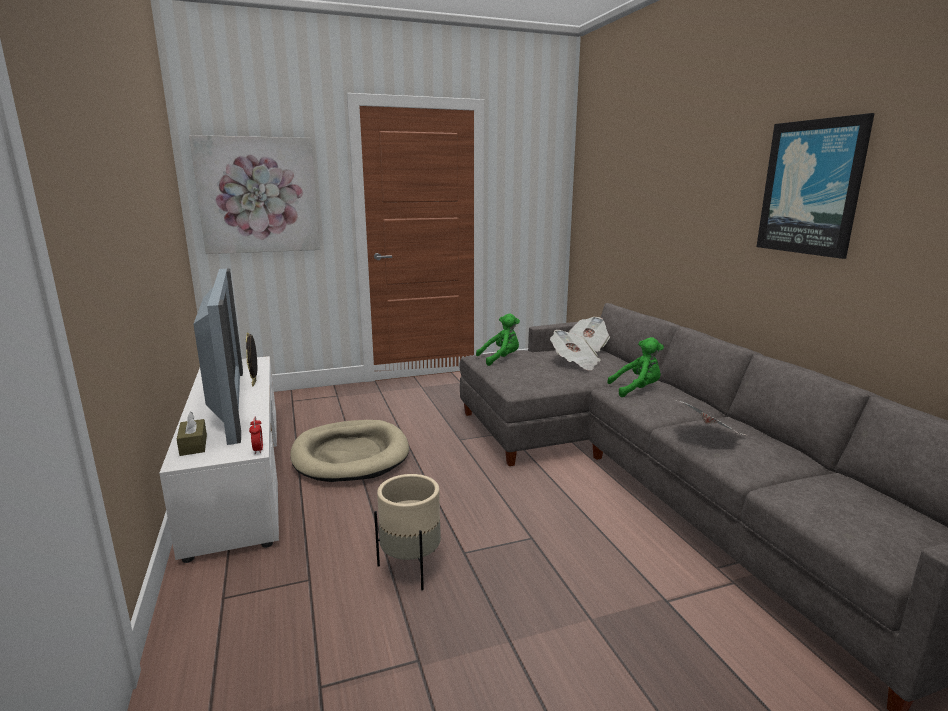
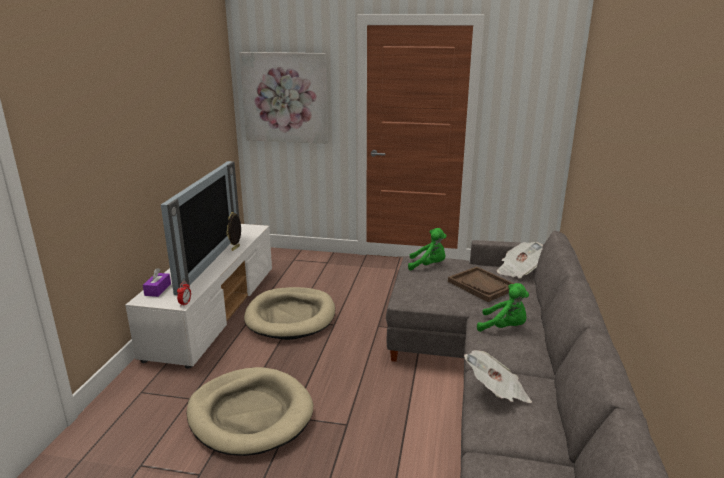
camera: 30 degrees right, 5 degrees up
(193, 445) = (158, 290): brown tissue box -> purple tissue box
(411, 567) = (250, 414): beige planter -> beige dog bed
(574, 363) = (482, 285): newspaper -> brown tray
(811, 187) = (665, 172): picture -> none

